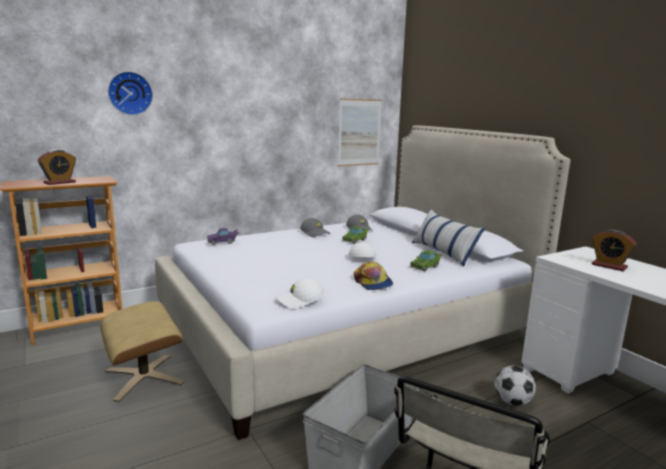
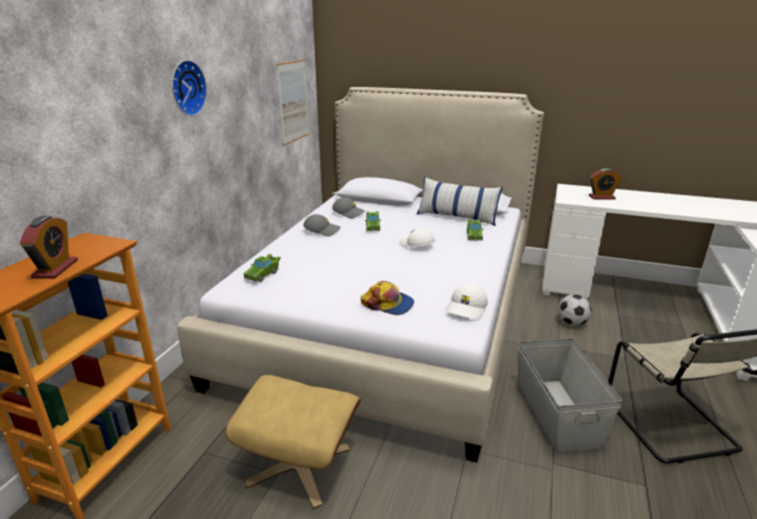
camera: 40 degrees left, 10 degrees up
(130, 93) = (81, 96): wall clock -> wall clock (186, 88)
(223, 242) = (263, 274): purple toy car -> green toy car
(373, 283) = (475, 266): cap -> cap (388, 304)

